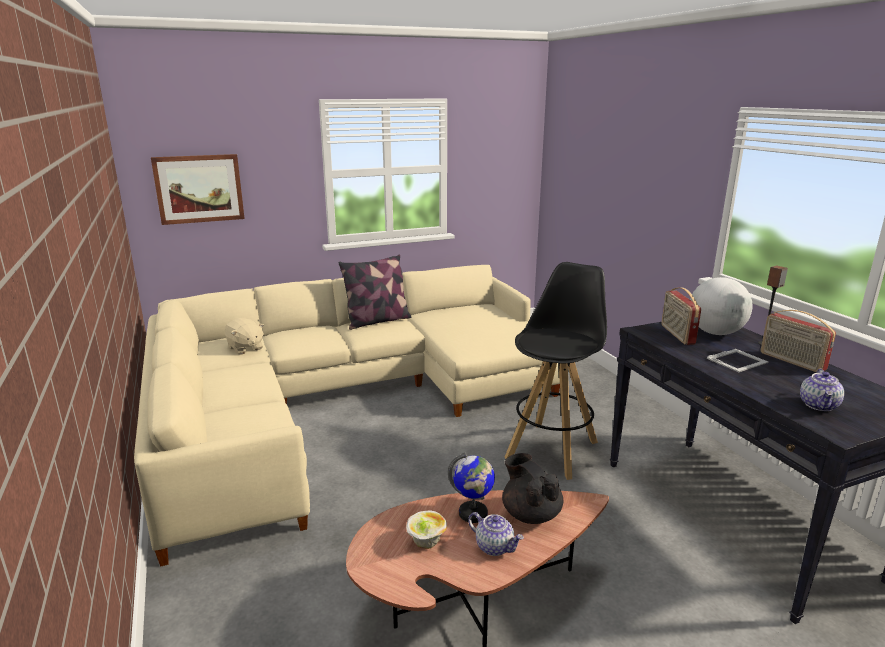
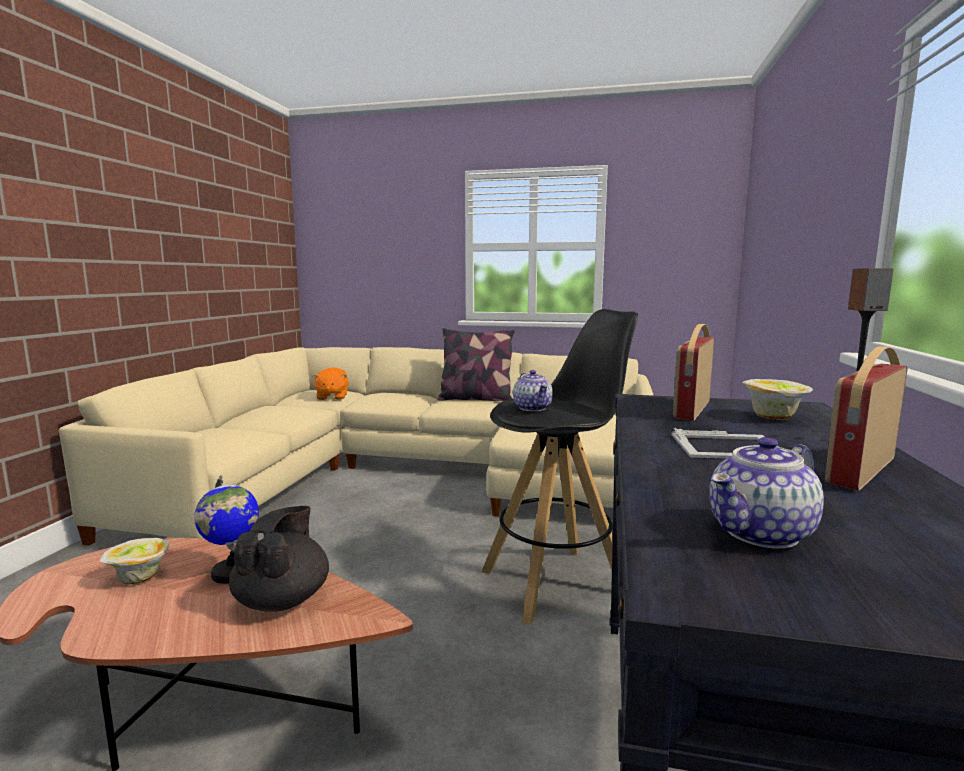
camera: 35 degrees right, 10 degrees down
(199, 188) = (353, 256): picture -> none
(245, 348) = (332, 397): beige plush toy -> orange plush toy
(495, 547) = (178, 614): teapot -> teapot (533, 408)
(715, 333) = (773, 418): globe -> bowl
(791, 362) = (859, 469): radio -> radio turned 45 degrees clockwise

